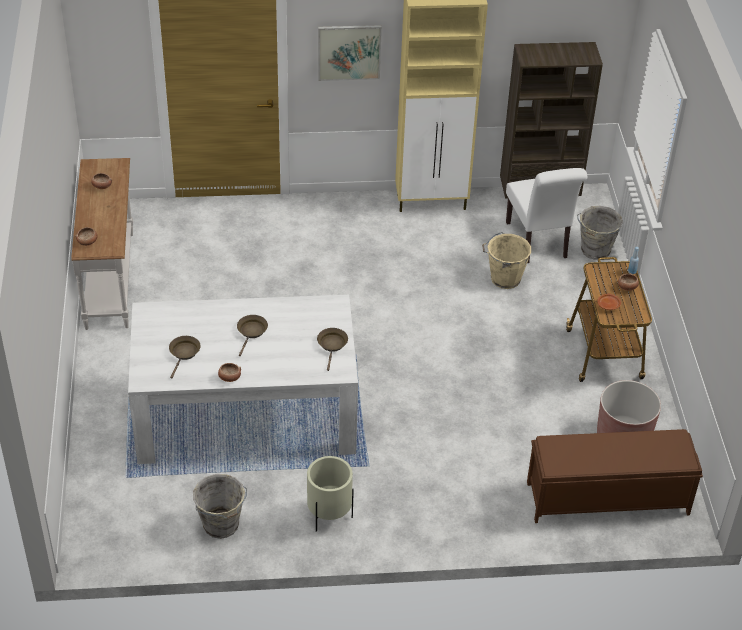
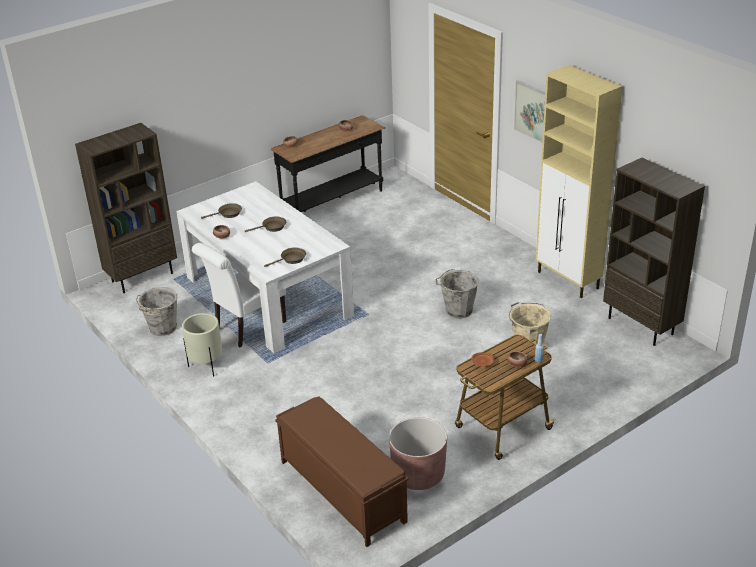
camera: 60 degrees right, 10 degrees down
(92, 503) = (142, 277): none -> brown bookcase
(111, 280) = (333, 202): white console table -> black console table
(538, 243) = (590, 345): white chair -> white chair (246, 328)
(595, 251) = (620, 376): grey bucket -> grey bucket (457, 310)

